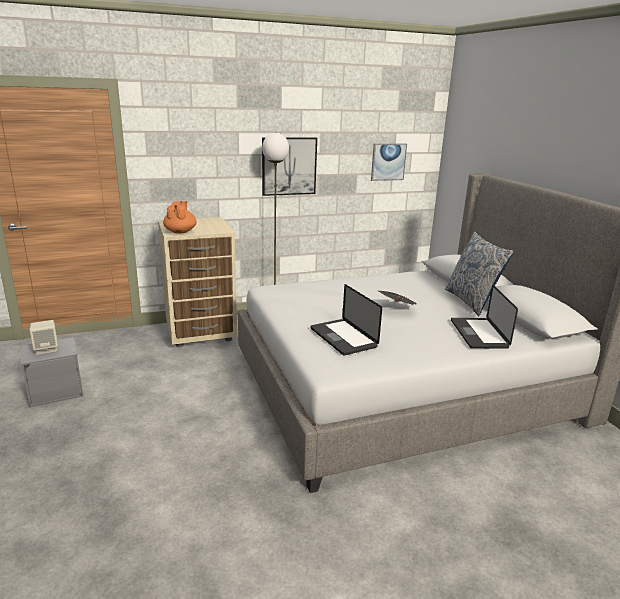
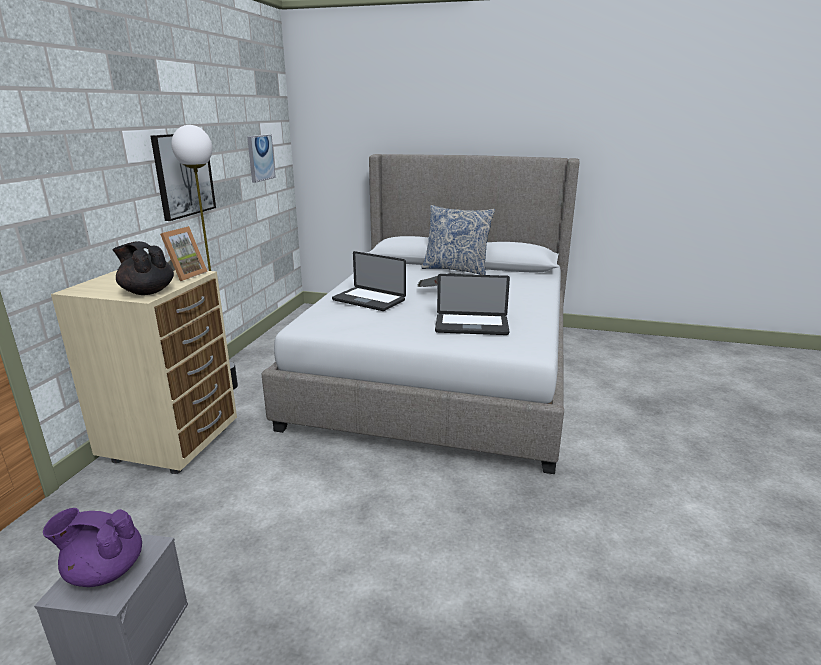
camera: 55 degrees left, 0 degrees up
(46, 349) = (104, 570): beige speaker -> purple teapot
(180, 232) = (147, 292): orange teapot -> black teapot
(217, 229) = (184, 275): none -> picture frame
(478, 334) = (516, 285): laptop -> laptop (368, 300)

